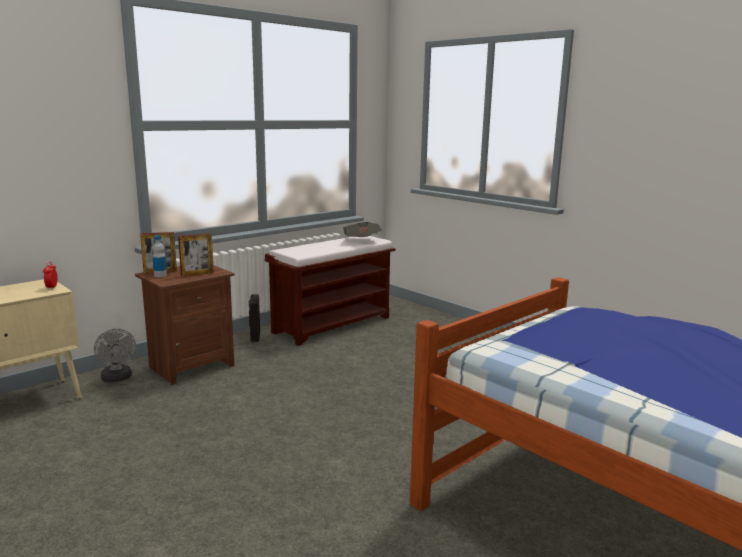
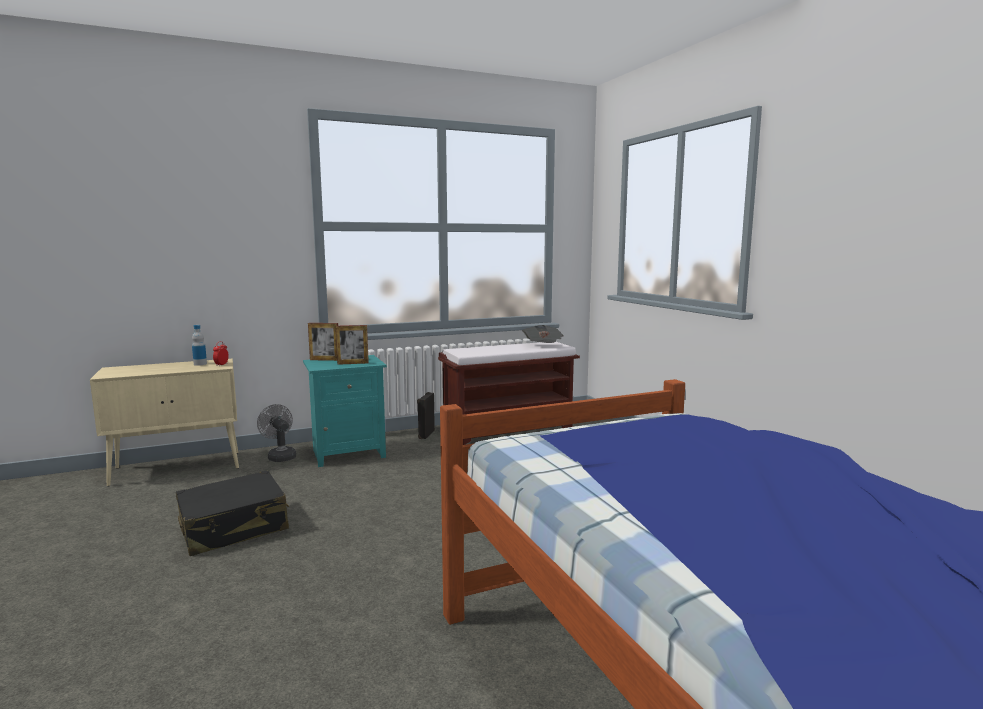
camera: 20 degrees right, 5 degrees down
(117, 378) = (280, 456): grey fan -> grey fan turned 150 degrees clockwise
(137, 462) = (234, 528): none -> black suitcase
(160, 275) = (321, 362): bottle -> bottle (200, 364)
(190, 366) = (348, 453): brown nightstand -> turquoise nightstand

